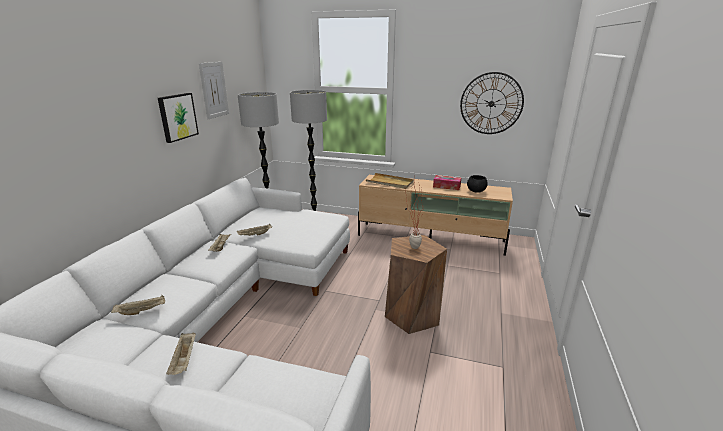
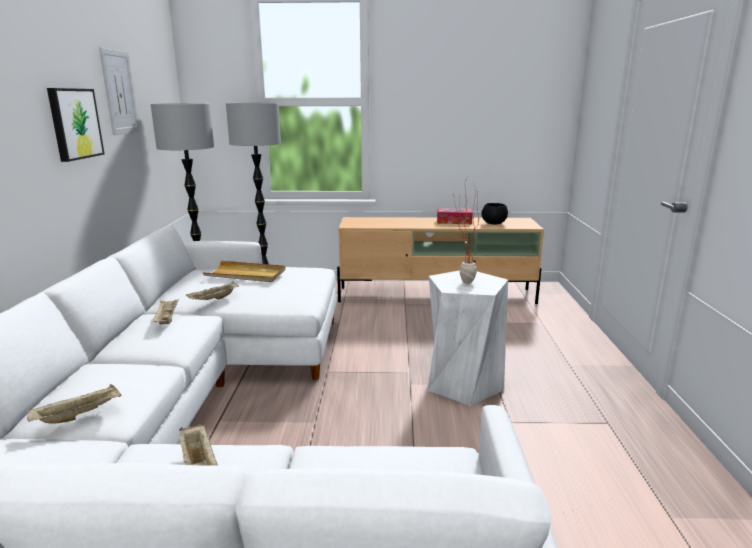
camera: 15 degrees left, 5 degrees down
(390, 182) = (378, 223): beige tray -> beige tray (246, 274)
(412, 315) = (463, 383): brown stool -> white stool
(491, 103) = (497, 113): wall clock -> none

